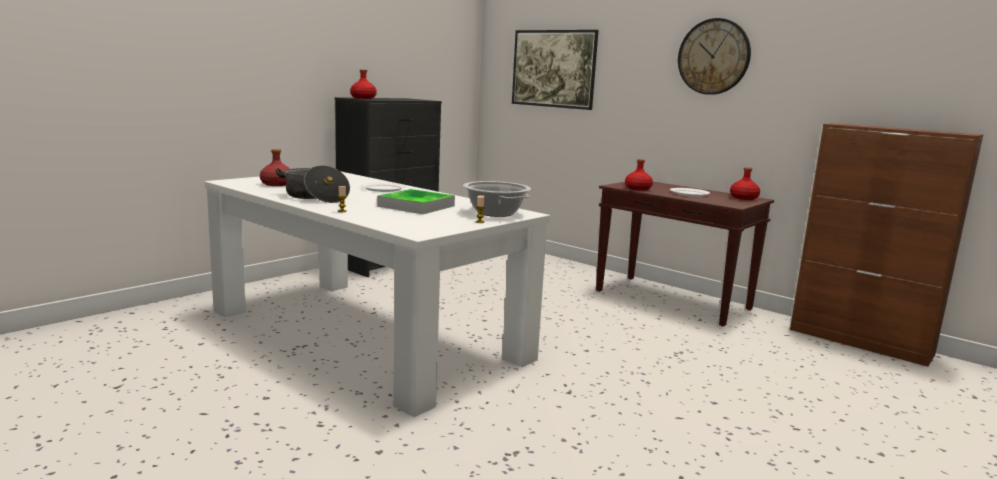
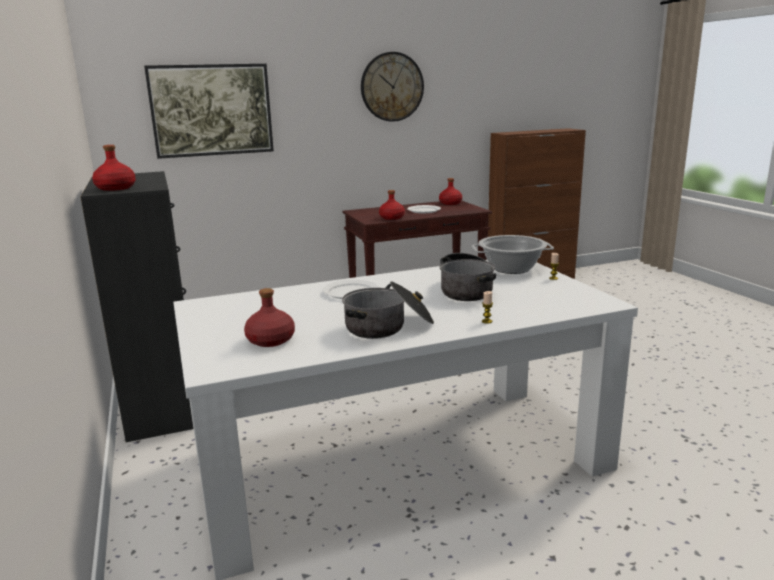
camera: 60 degrees left, 5 degrees up
(416, 206) = (466, 290): tray -> cooking pot

